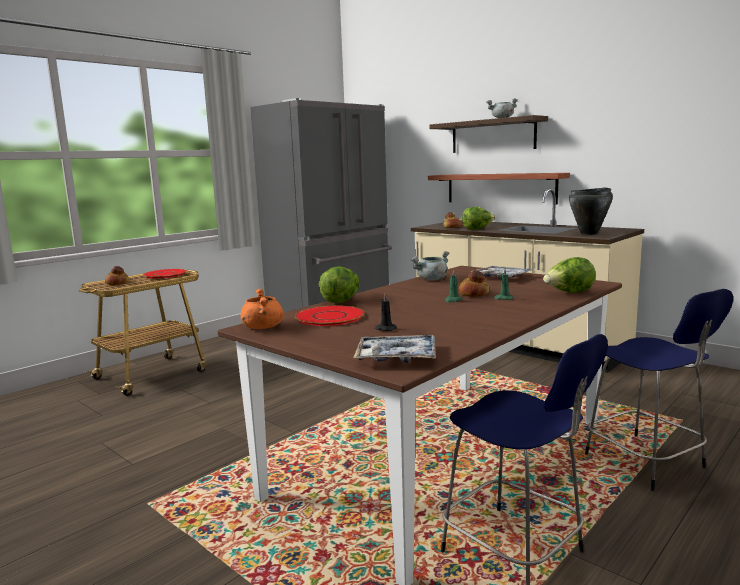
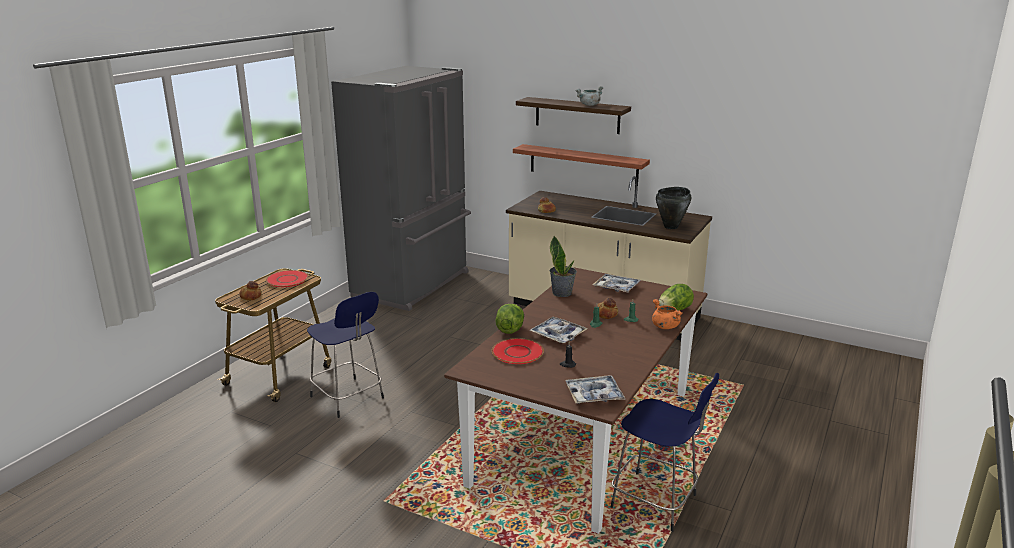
camera: 15 degrees left, 10 degrees up
(262, 327) = (476, 368): orange cooking pot -> orange cooking pot (664, 326)
(396, 306) = (558, 335): none -> tray
(431, 279) = (562, 293): grey cooking pot -> potted plant
(477, 229) = (572, 216): lettuce -> none
(647, 463) = (724, 425): blue stool -> blue stool (348, 398)

